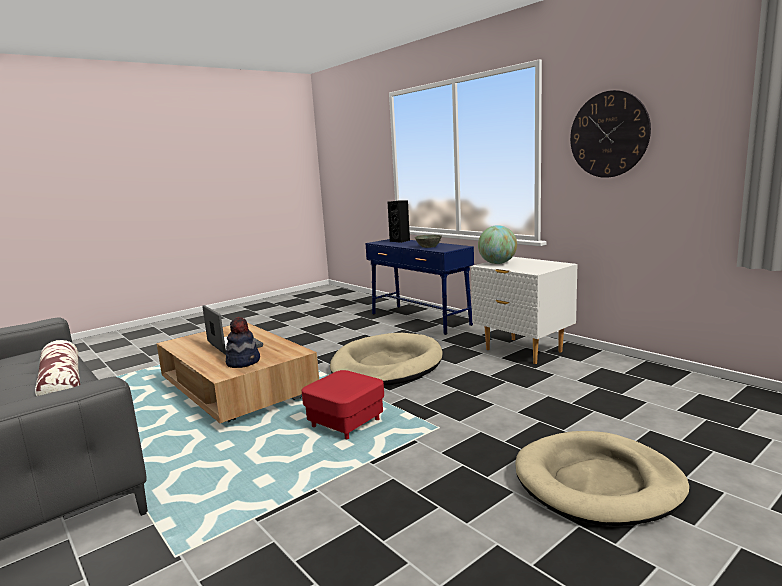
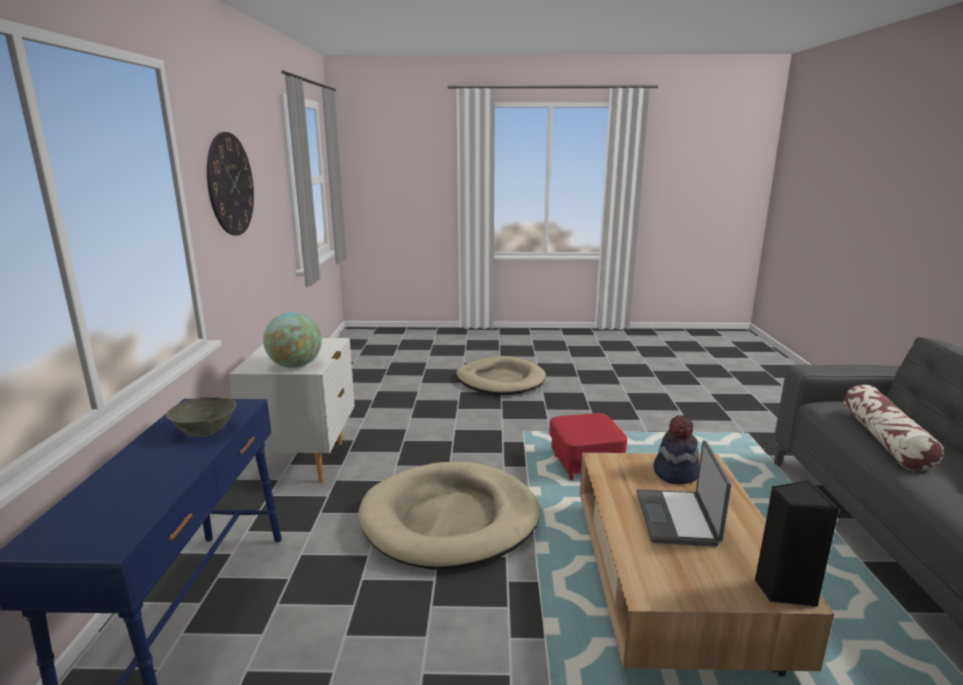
camera: 140 degrees left, 5 degrees up
(400, 241) = (89, 507): black speaker -> black speaker (783, 590)

